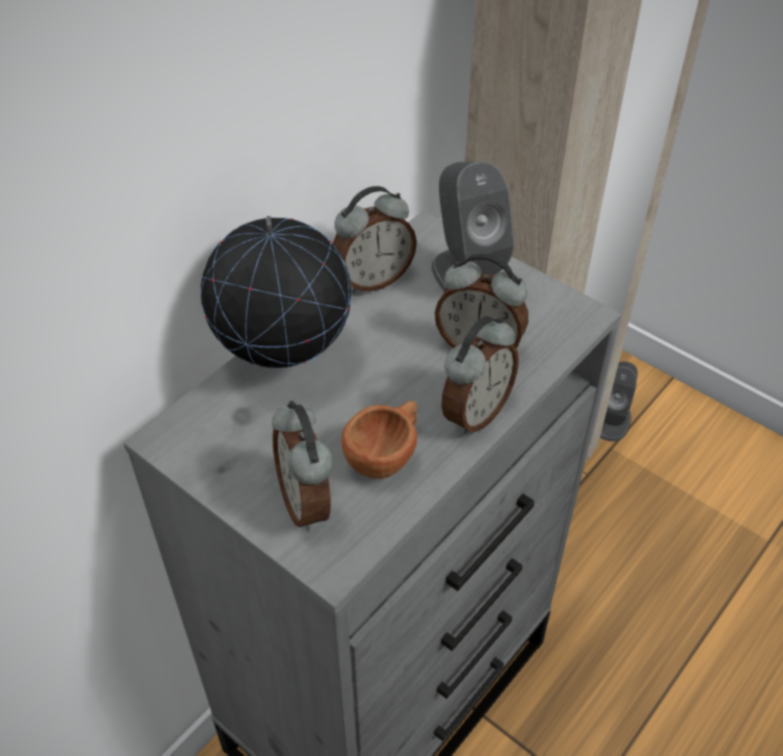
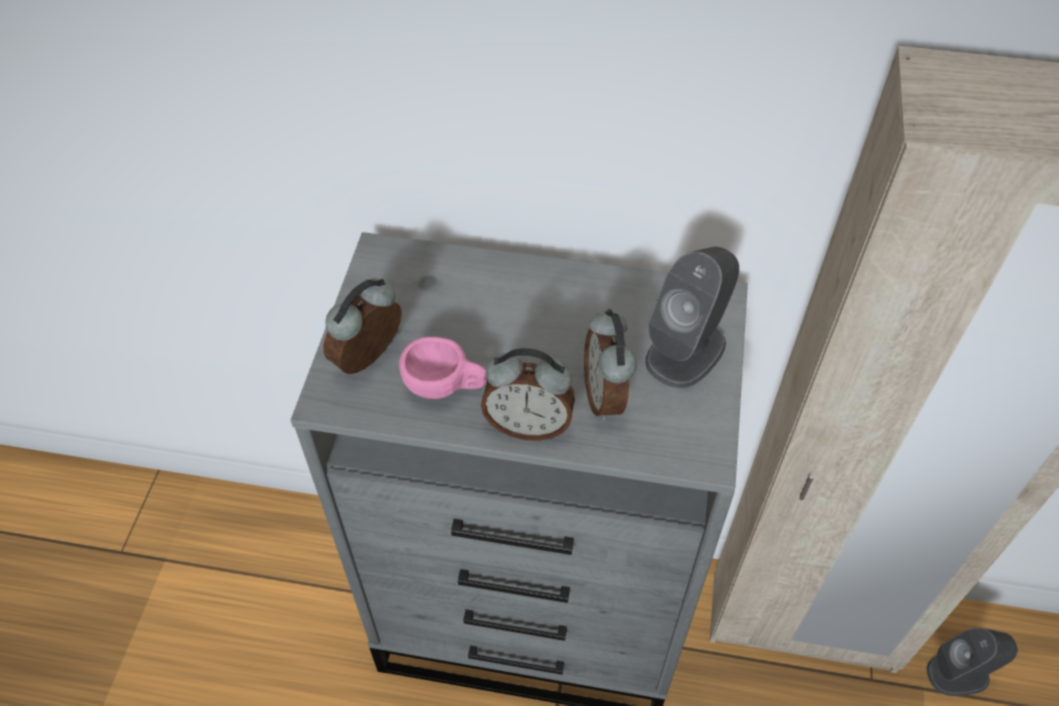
camera: 60 degrees right, 5 degrees up
(284, 359) = (499, 277): globe -> none
(373, 279) = (630, 289): alarm clock -> none
(386, 455) = (445, 386): brown cup -> pink cup

